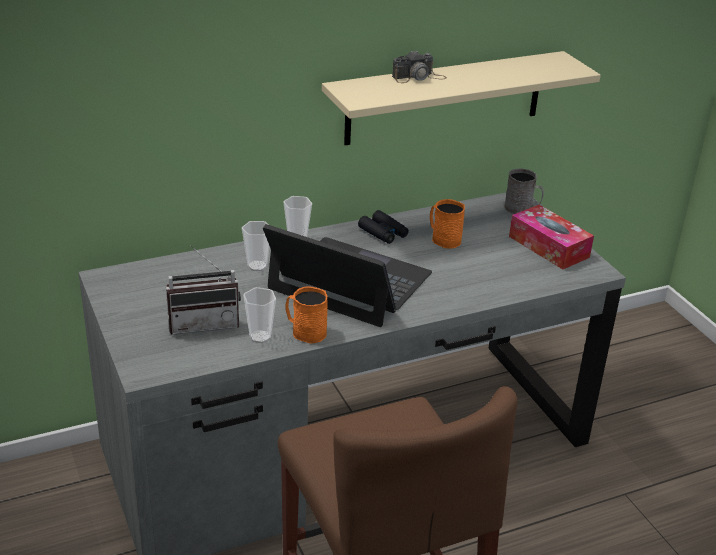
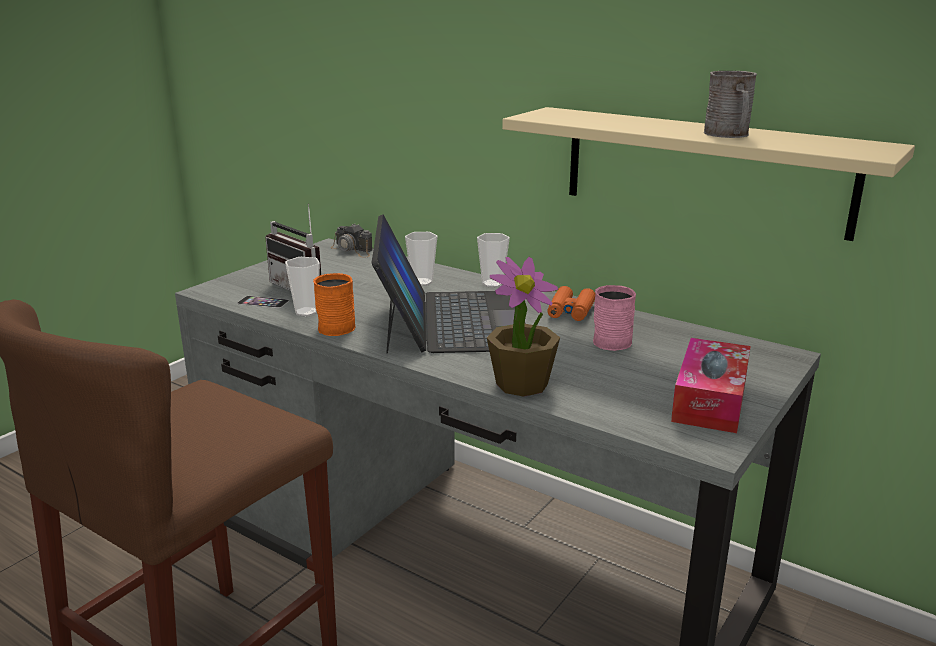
camera: 60 degrees right, 10 degrees down
(211, 351) = (263, 302): none -> phone
(383, 233) = (570, 311): black binoculars -> orange binoculars
(418, 77) = (644, 120): camera -> camera (353, 250)
(443, 239) = (612, 339): orange mug -> pink mug
(476, 295) = (522, 384): none -> potted plant
(522, 209) = (769, 363): grey mug -> grey mug (729, 135)

